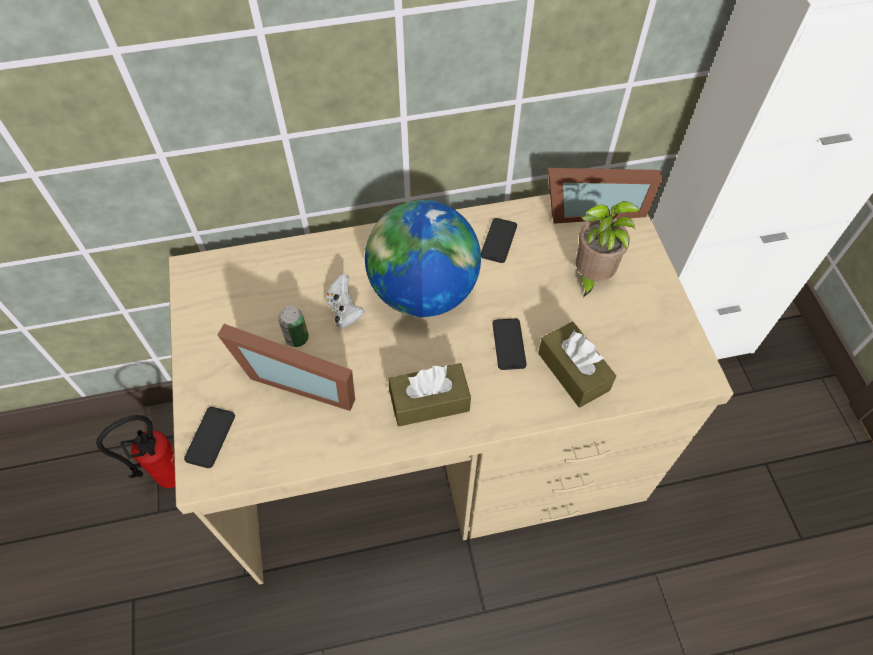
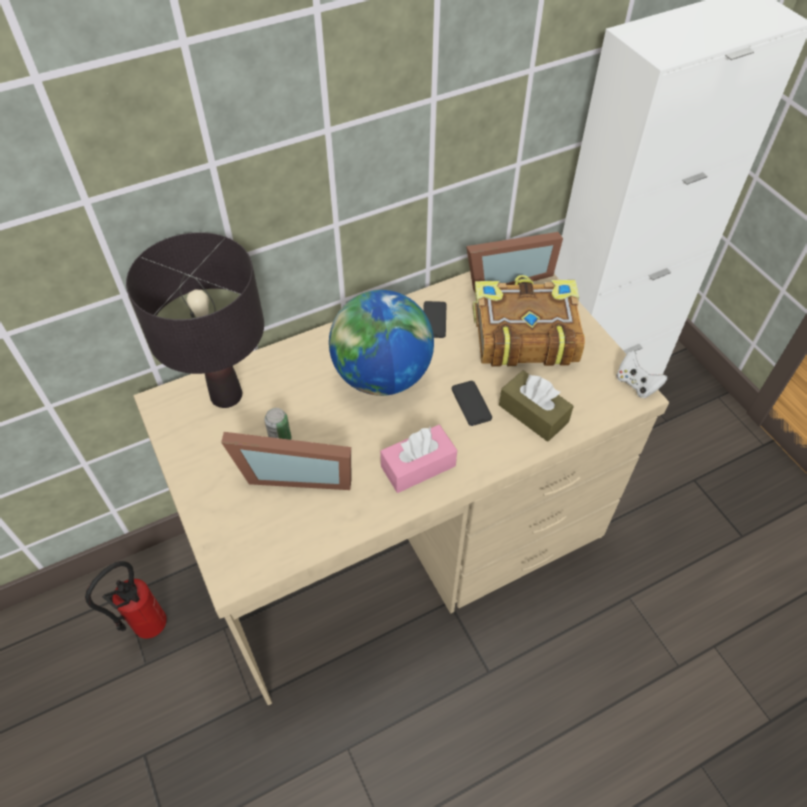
camera: 15 degrees left, 5 degrees down
(210, 437) = (228, 542): phone -> none
(258, 278) = (226, 396): none -> black table lamp
(345, 311) = (316, 407): white game controller -> white game controller (636, 384)
(429, 401) = (418, 466): brown tissue box -> pink tissue box
(591, 277) = (523, 334): potted plant -> book

